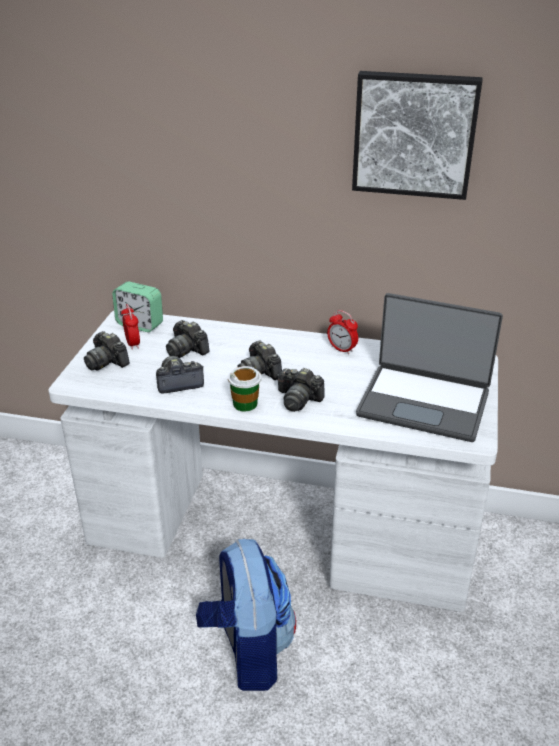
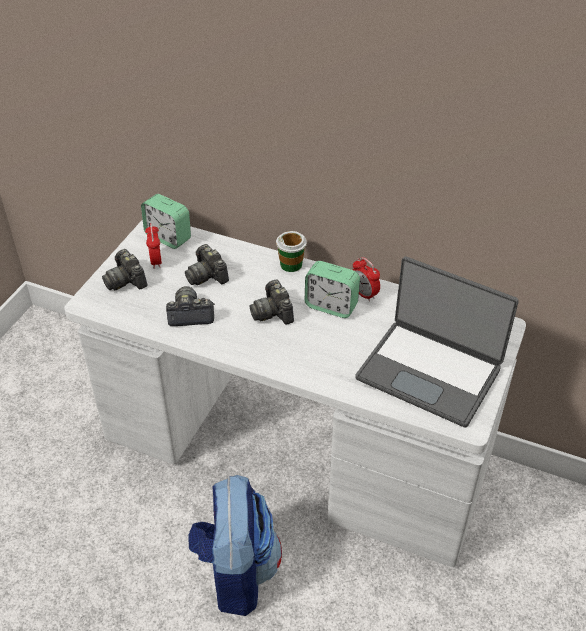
camera: 10 degrees right, 10 degrees up
(245, 404) = (249, 349): cup -> cup (291, 264)
(298, 400) = (303, 351): camera -> none
(314, 361) = (331, 306): none -> alarm clock
(414, 134) = (453, 92): picture -> none

